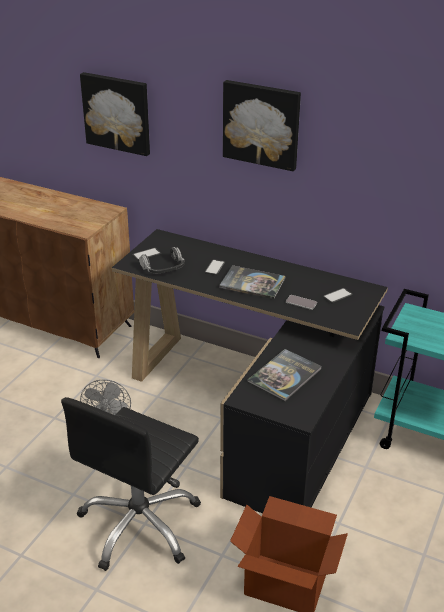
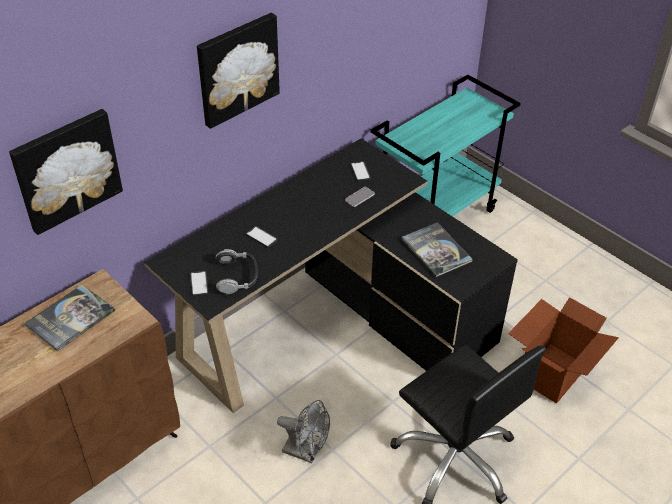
camera: 70 degrees left, 10 degrees up
(252, 283) = (307, 219): book -> book (70, 318)

